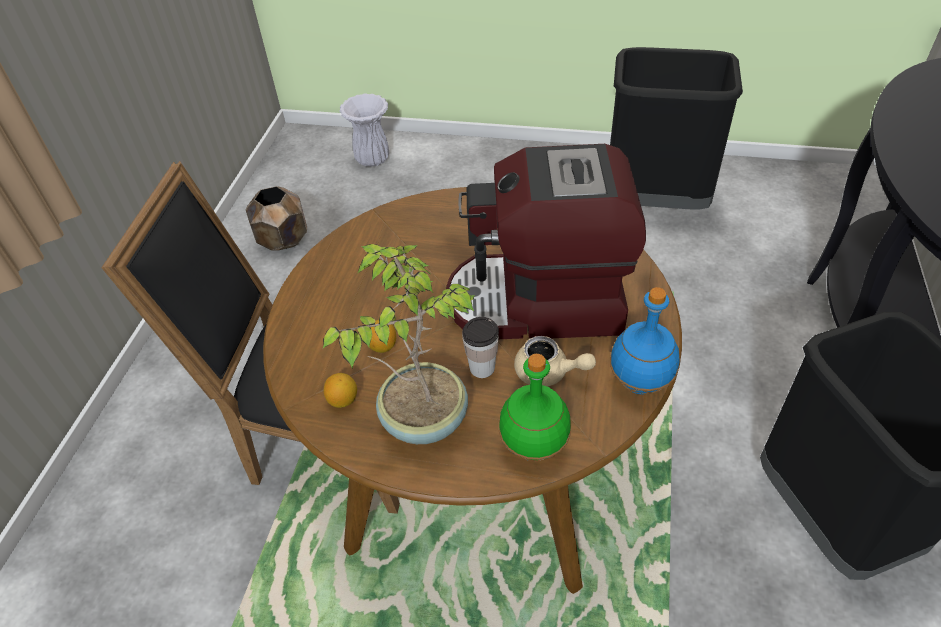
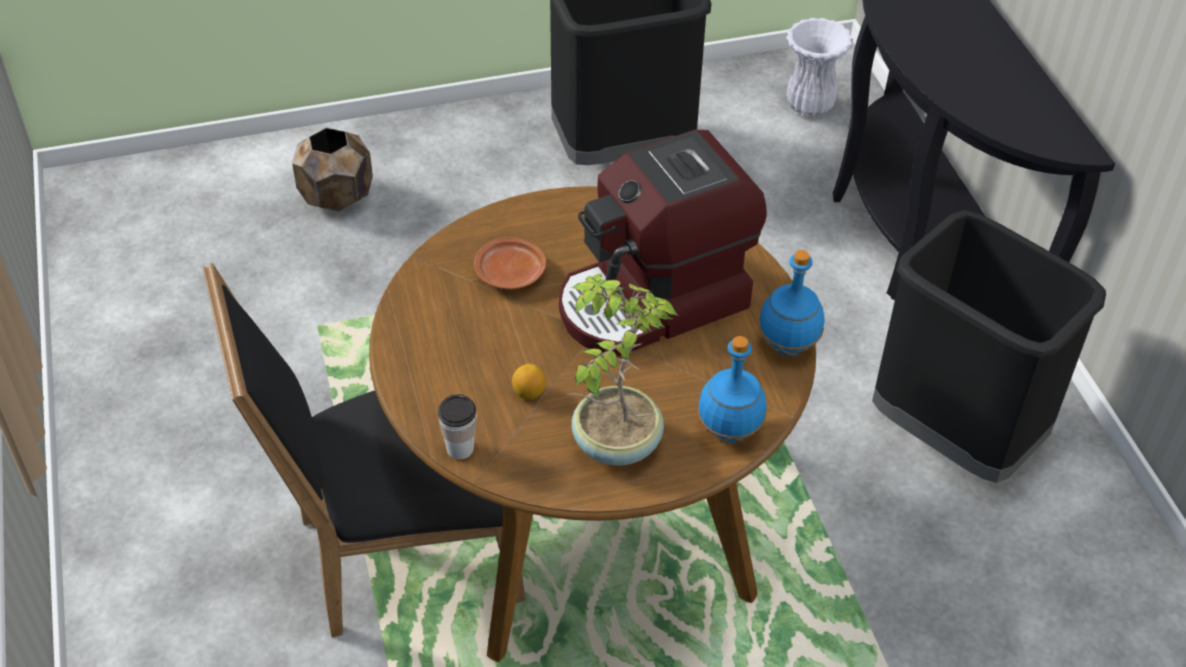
camera: 30 degrees left, 0 degrees up
(283, 240) = (162, 338): brown planter -> brown planter (336, 198)
(343, 400) = (526, 454): lemon -> none
(373, 159) = (218, 190): white vase -> white vase (810, 105)
(436, 244) = (511, 274): none -> brown plate
(482, 368) = (639, 380): cup -> cup (460, 448)
(534, 448) = (729, 432): green bottle -> blue bottle
(548, 373) = (703, 365): beige teapot -> none

